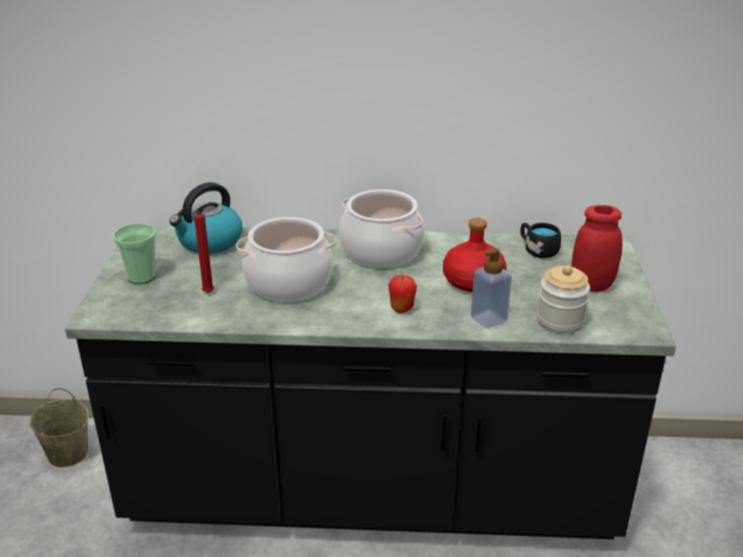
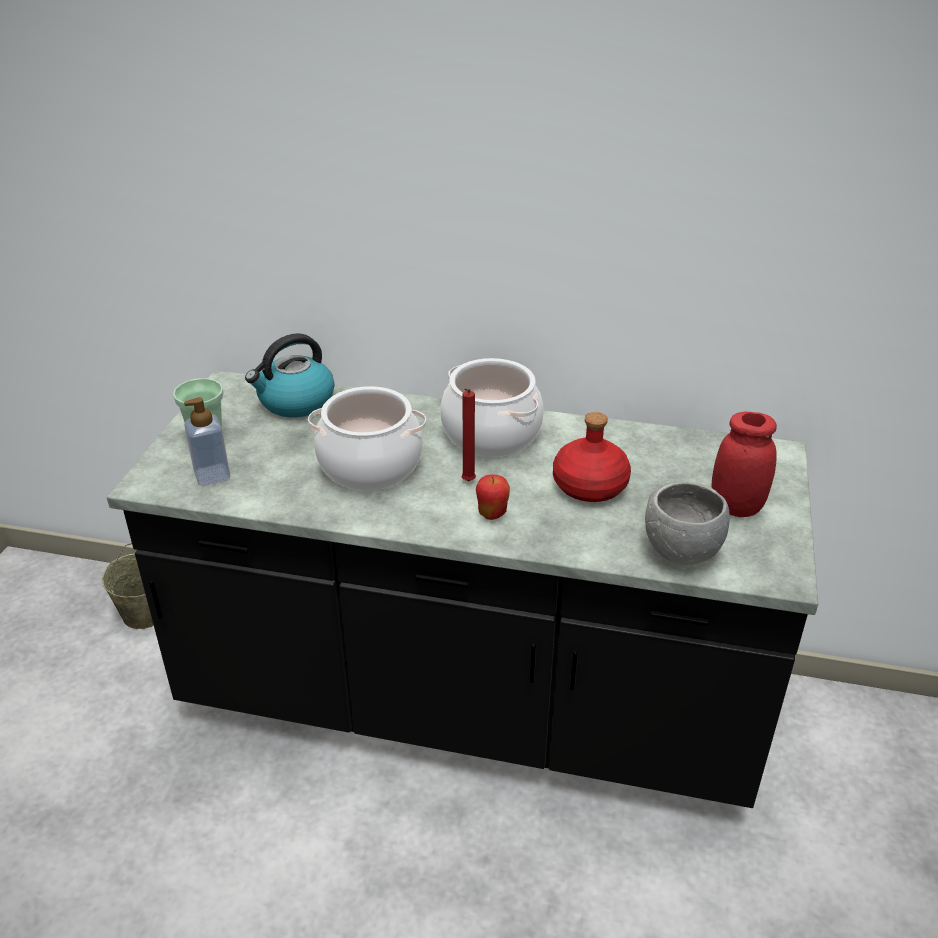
camera: 10 degrees right, 5 degrees up
(207, 294) = (274, 470): red candle -> red candle (467, 482)
(488, 319) = (592, 540): soap dispenser -> soap dispenser (212, 475)
(537, 250) = (683, 451): black mug -> none
(560, 321) = (680, 553): jar -> grey bowl

